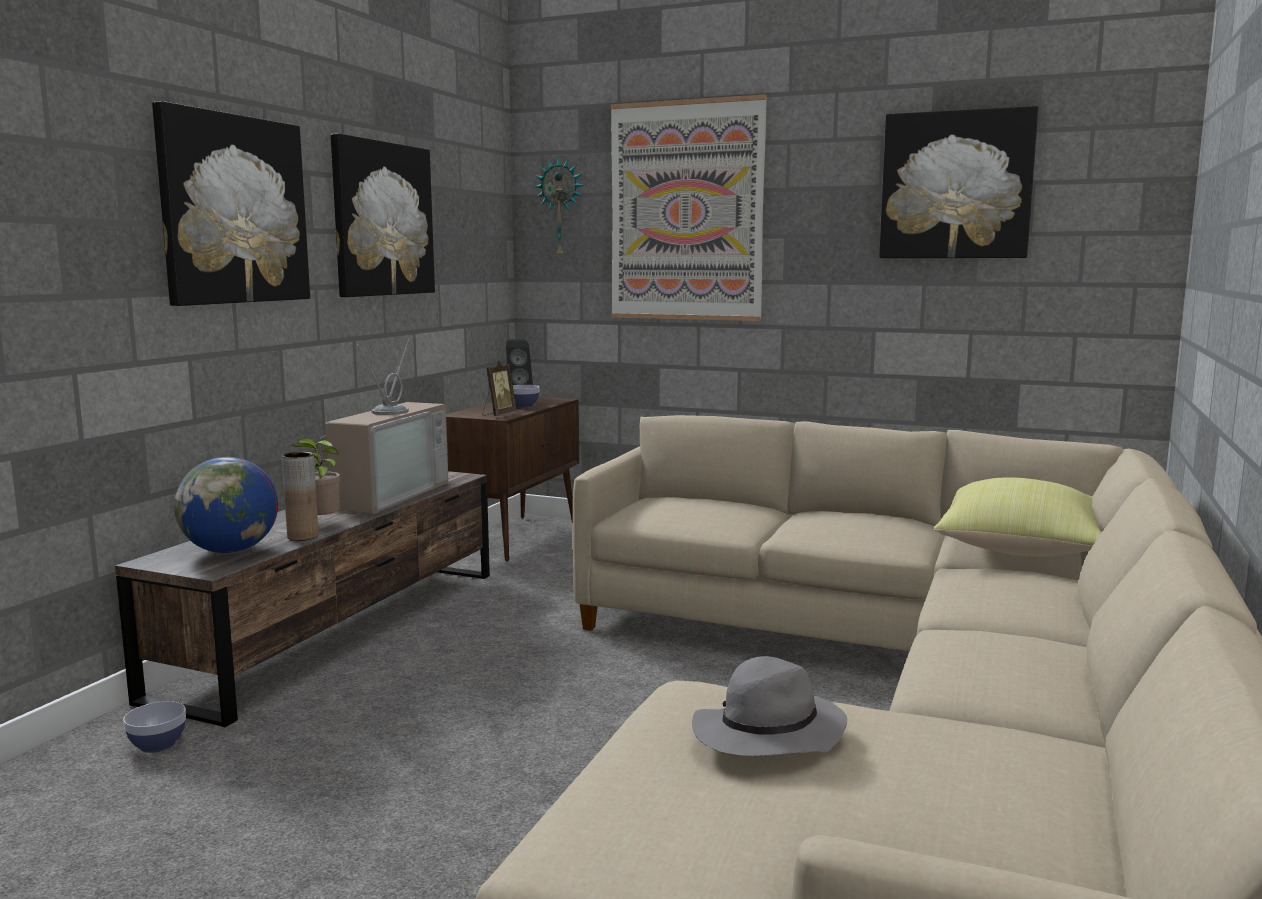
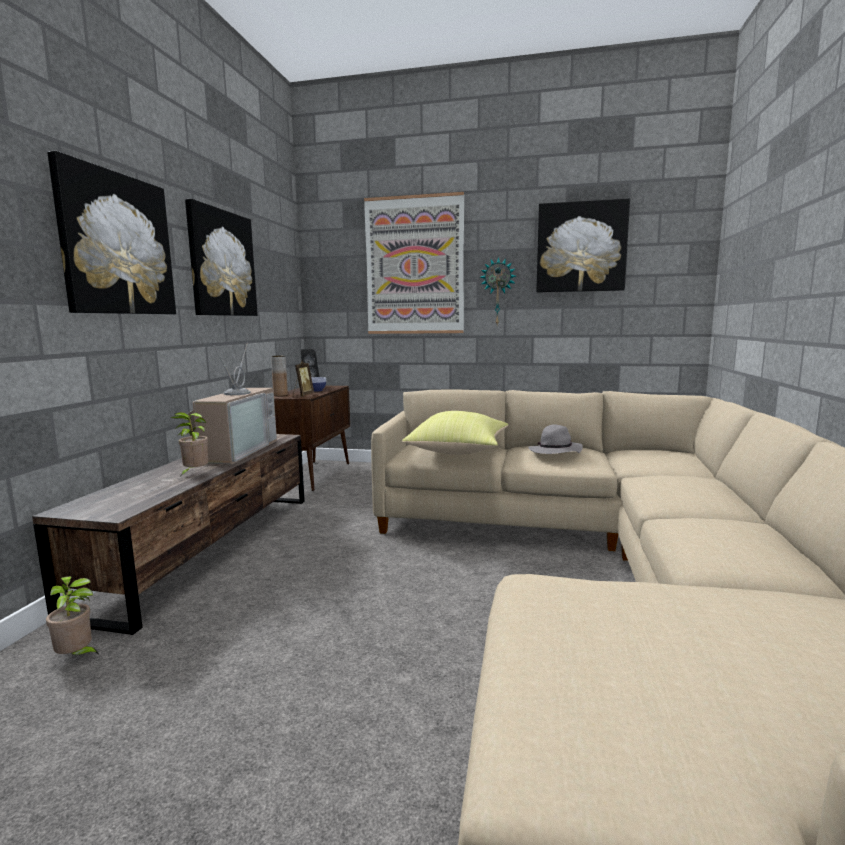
camera: 10 degrees left, 0 degrees up
(157, 745) = (77, 657): bowl -> potted plant
(231, 551) = (129, 498): globe -> none
(303, 536) = (183, 483): brown vase -> brown vase (280, 395)
(561, 208) = (332, 265): wall clock -> wall clock (497, 292)
(767, 735) = (630, 620): grey hat -> grey hat (555, 452)
(1023, 551) = (669, 463): yellow pillow -> yellow pillow (458, 452)

